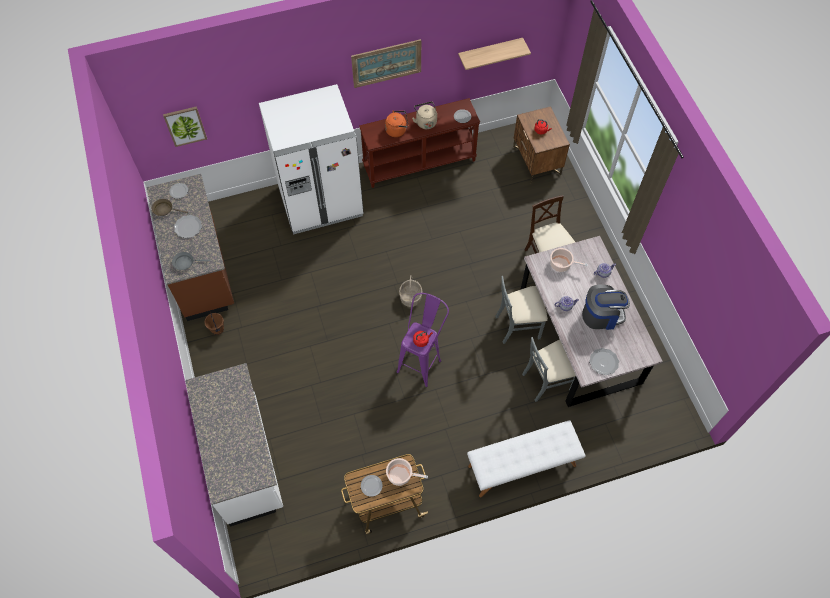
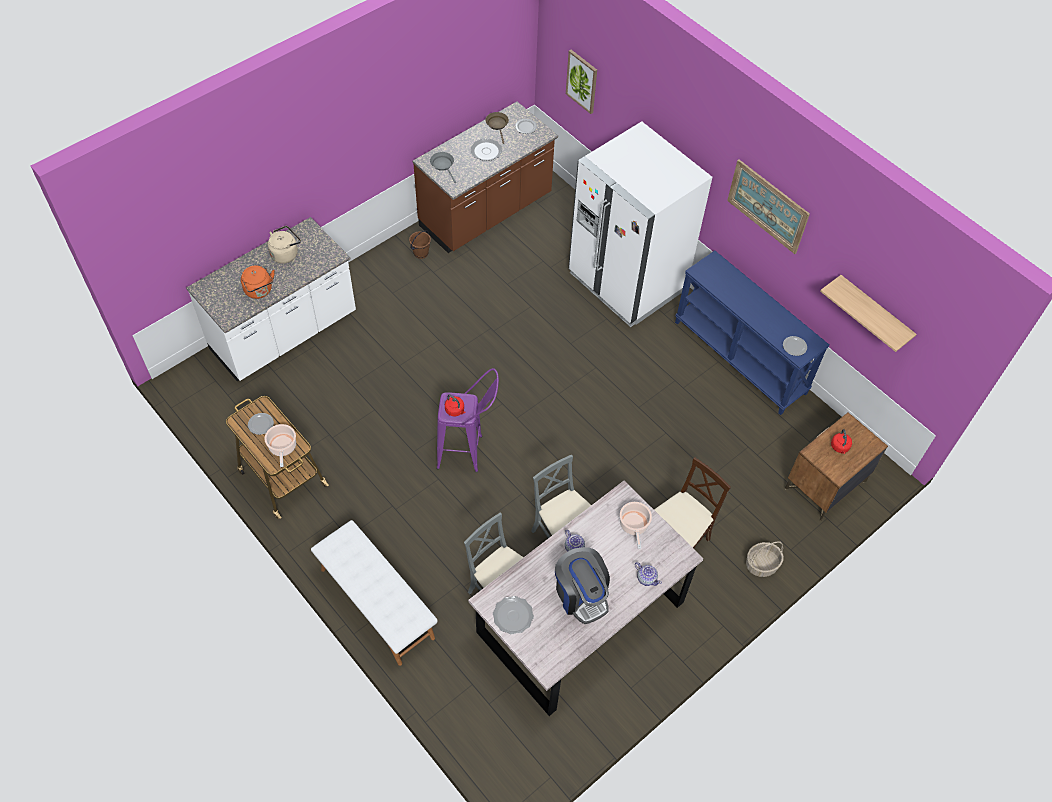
camera: 65 degrees right, 5 degrees down
(397, 130) = (731, 288): orange kettle -> orange kettle (259, 291)
(411, 297) = (546, 413): basket -> basket (761, 565)
(419, 162) = (741, 357): brown console table -> blue console table
(425, 121) = (762, 311): beige kettle -> beige kettle (286, 253)

